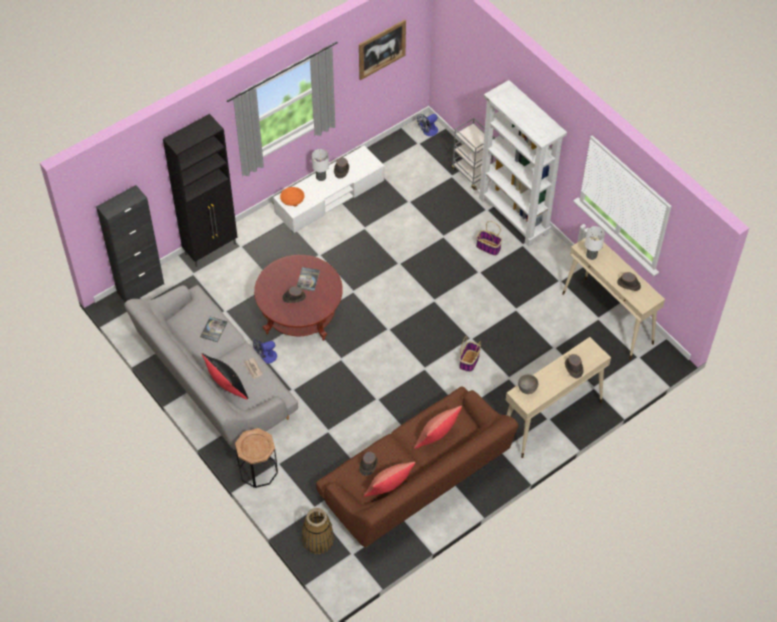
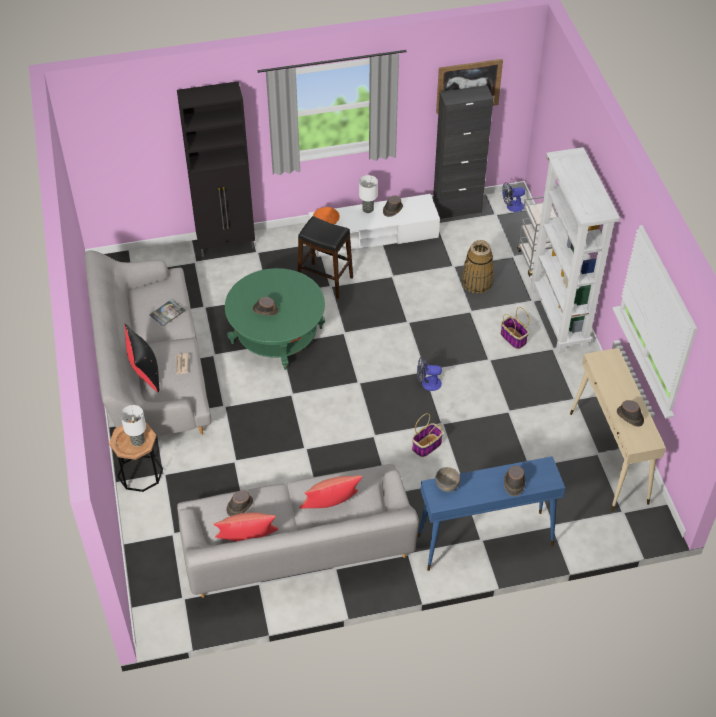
camera: 25 degrees right, 5 degrees down
(140, 288) = (137, 258): black cabinet -> black cabinet (457, 209)
(265, 357) = (216, 365): fan -> fan (427, 383)
(300, 313) = (277, 335): red coffee table -> green coffee table
(308, 279) = (290, 297): book -> none
(312, 251) = (325, 280): none -> black stool
(318, 540) = (156, 568): basket -> basket (476, 282)
(416, 480) = (297, 548): brown sofa -> grey sofa
(551, 419) = (484, 541): beige console table -> blue console table
(591, 255) = (603, 371): table lamp -> table lamp (138, 441)

